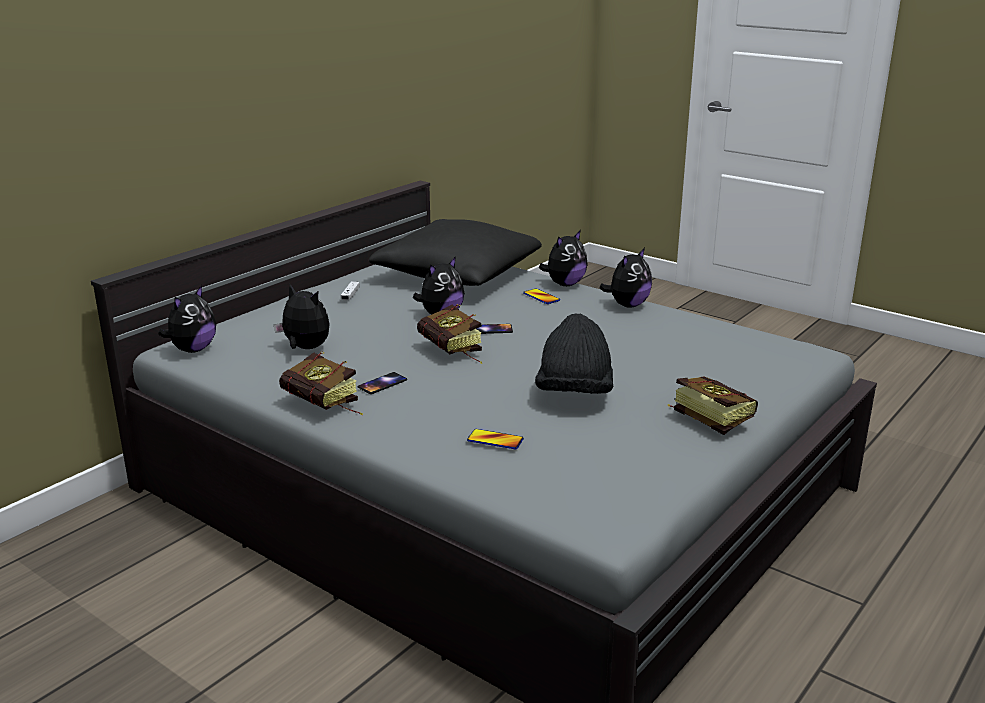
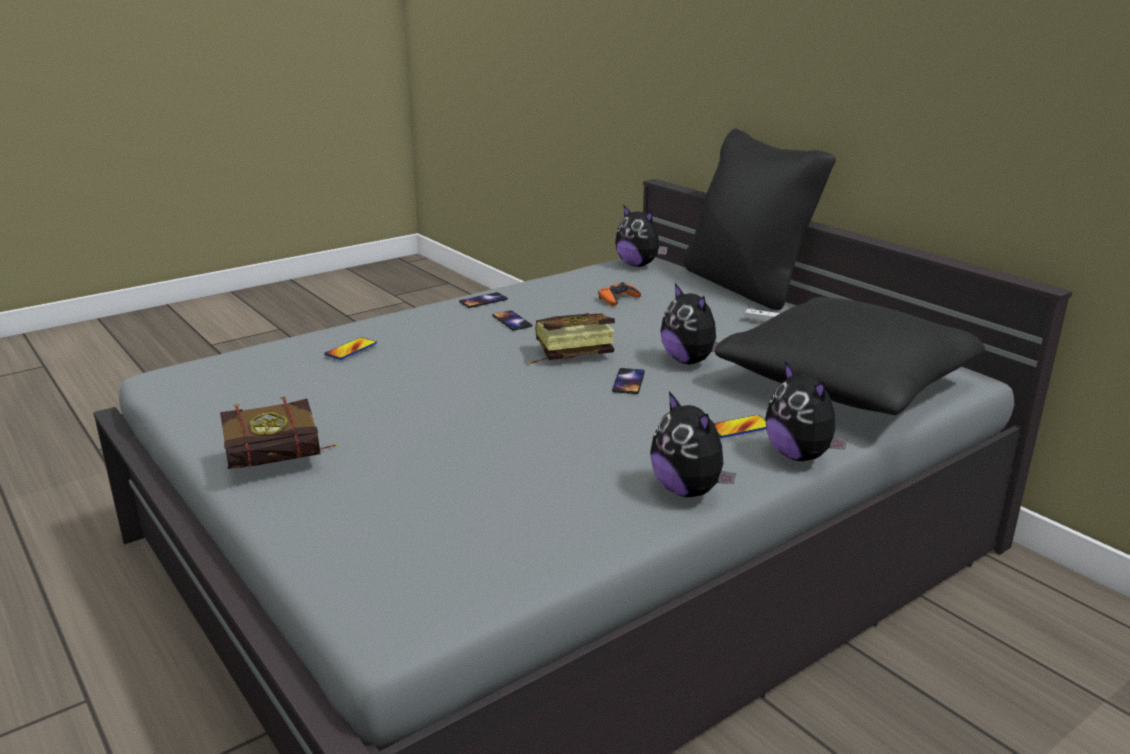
camera: 105 degrees right, 0 degrees up
(256, 305) = (747, 286): none -> black pillow
(305, 348) = (618, 299): plush toy -> orange game controller
(325, 406) = (483, 301): book -> phone
(574, 394) = (411, 398): black hat -> none

